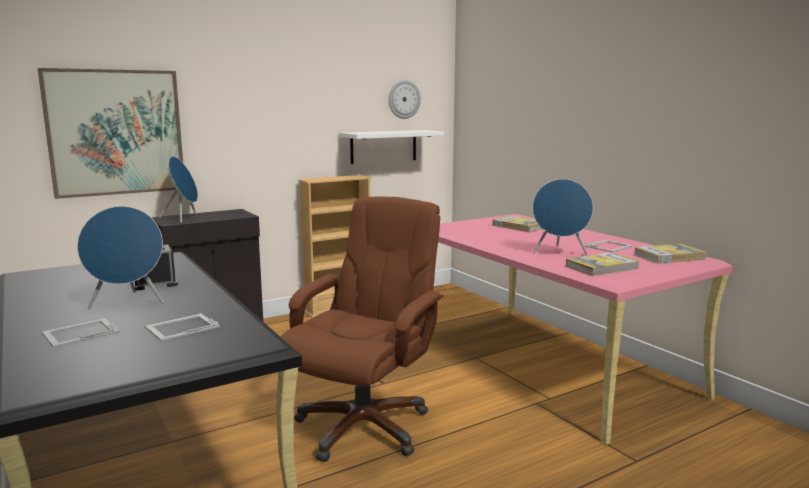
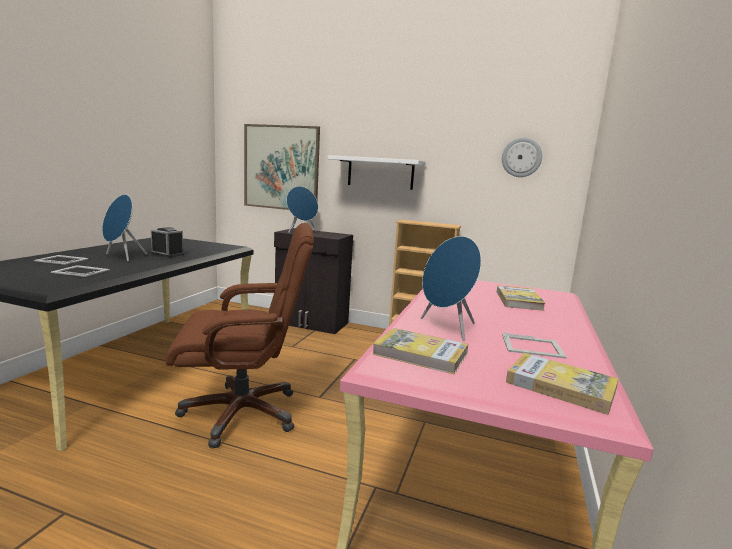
camera: 50 degrees right, 0 degrees up
(383, 146) = (491, 202): white shelf -> white shelf (380, 173)

